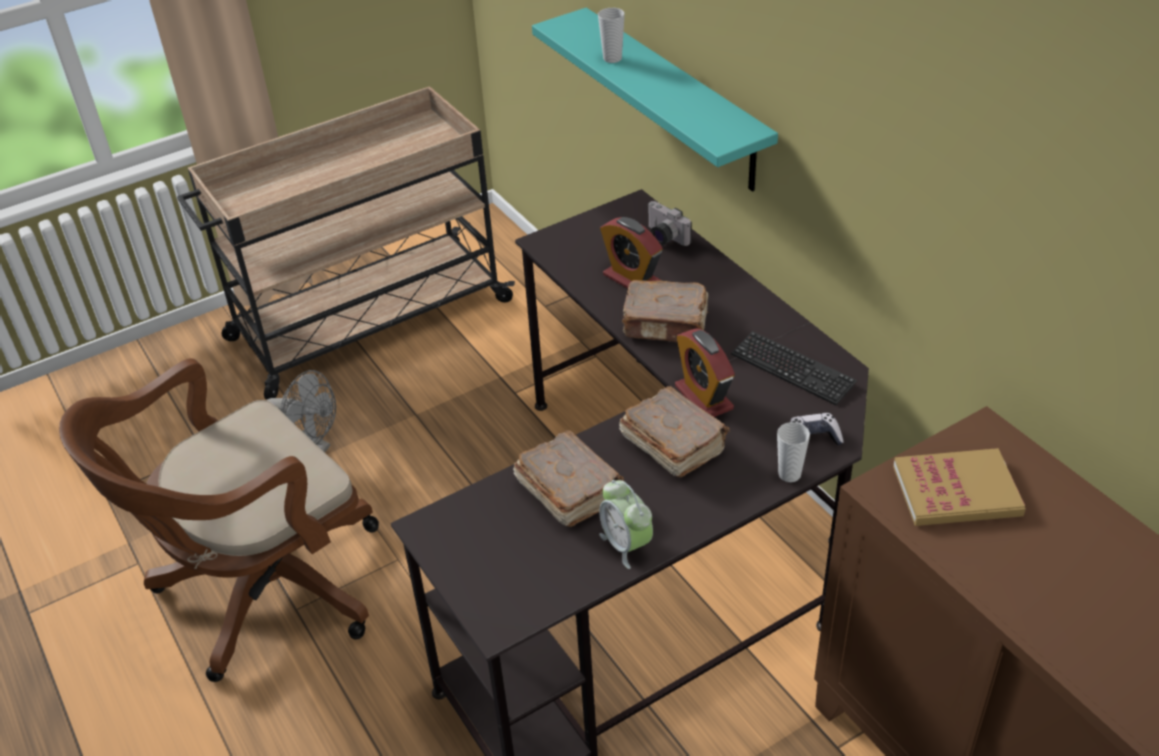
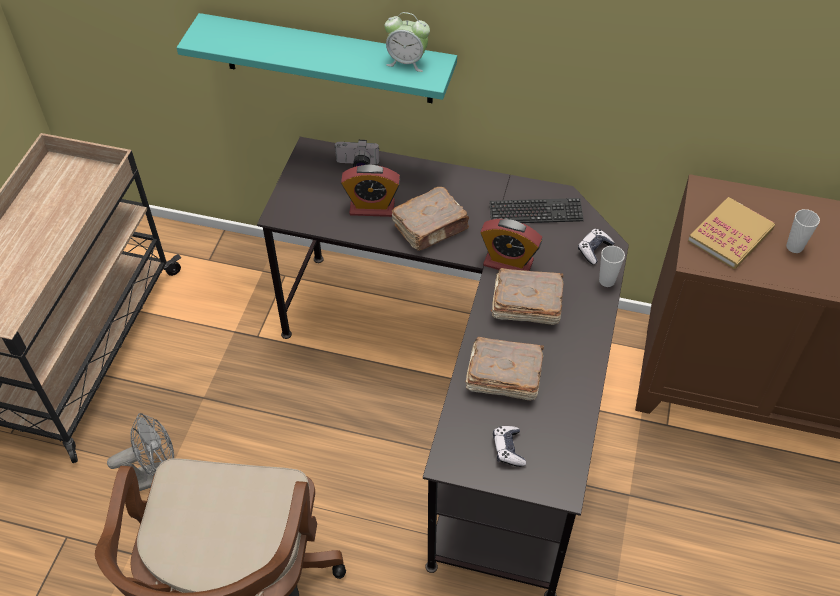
camera: 45 degrees left, 10 degrees up
(492, 554) = (508, 449): none -> game controller
(612, 58) = (276, 48): cup -> cup (794, 247)
(626, 544) = (573, 386): alarm clock -> alarm clock (407, 62)

